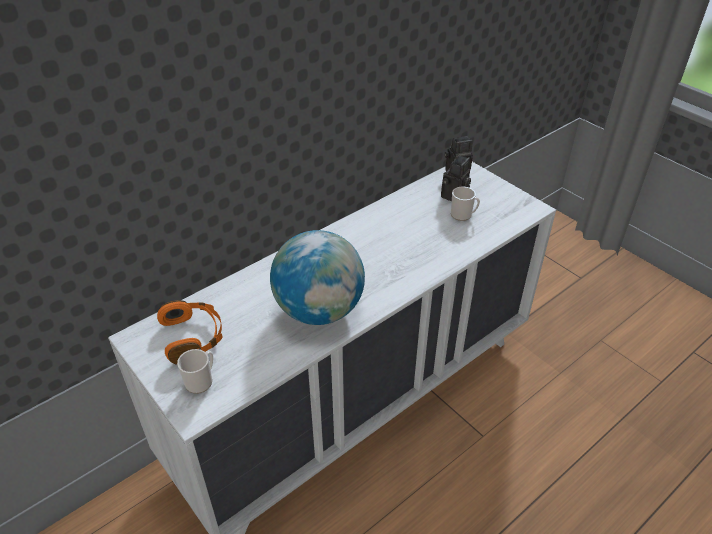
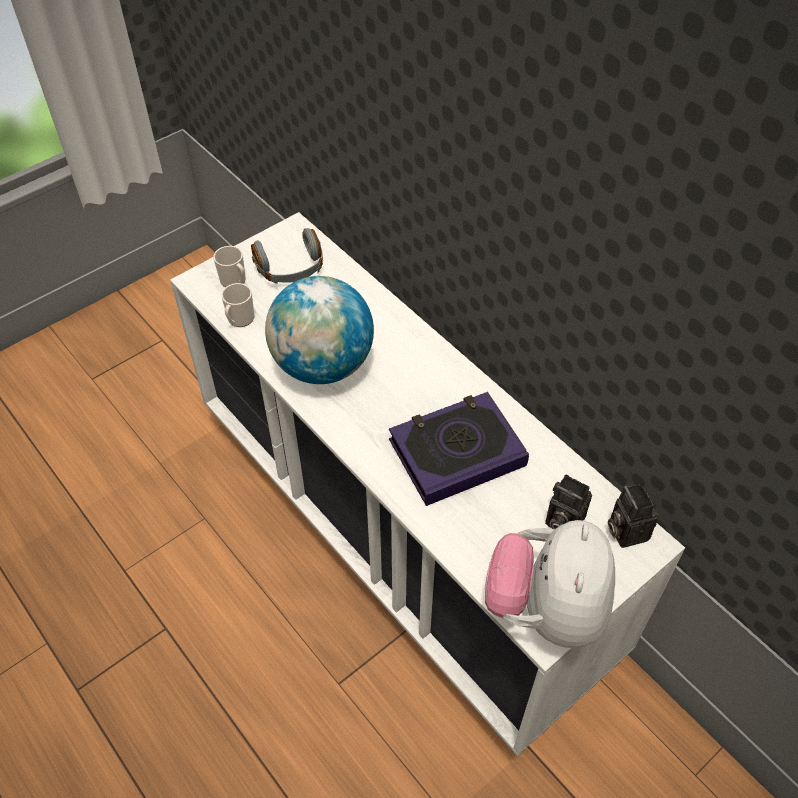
camera: 90 degrees right, 10 degrees up
(193, 337) = (291, 269): orange headphones -> grey headphones
(405, 238) = (456, 452): none -> book
(463, 215) = (515, 528): mug -> mug (239, 320)
(517, 206) = (546, 609): none -> plush toy

